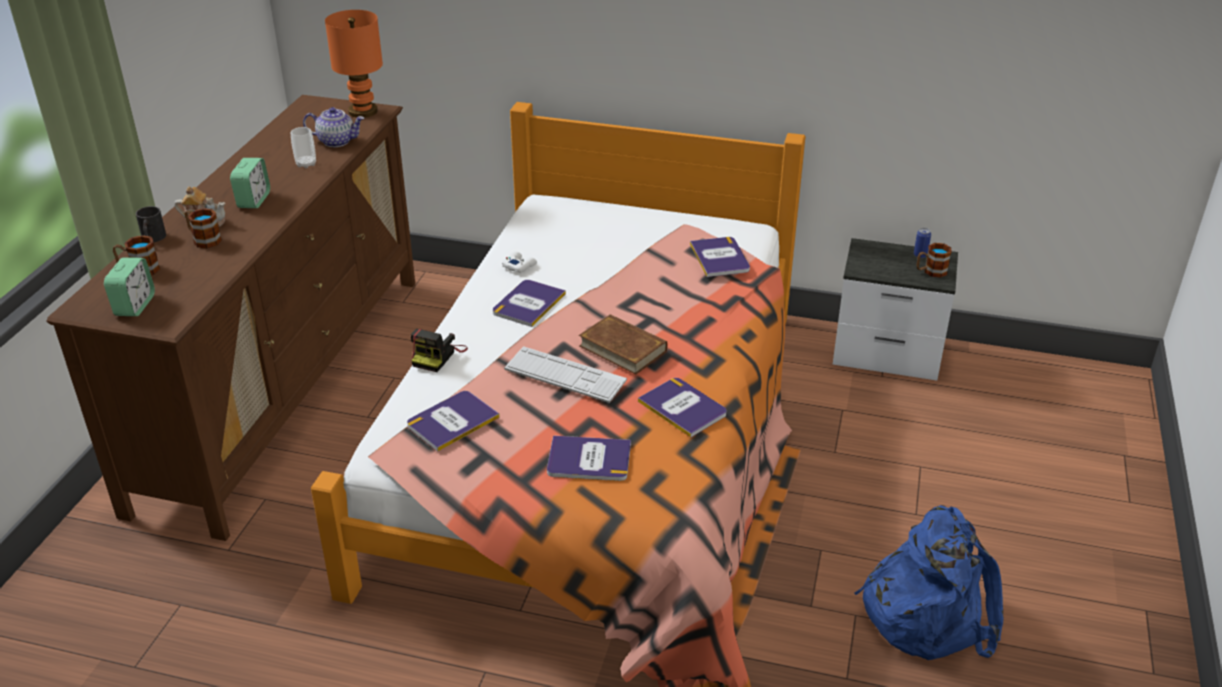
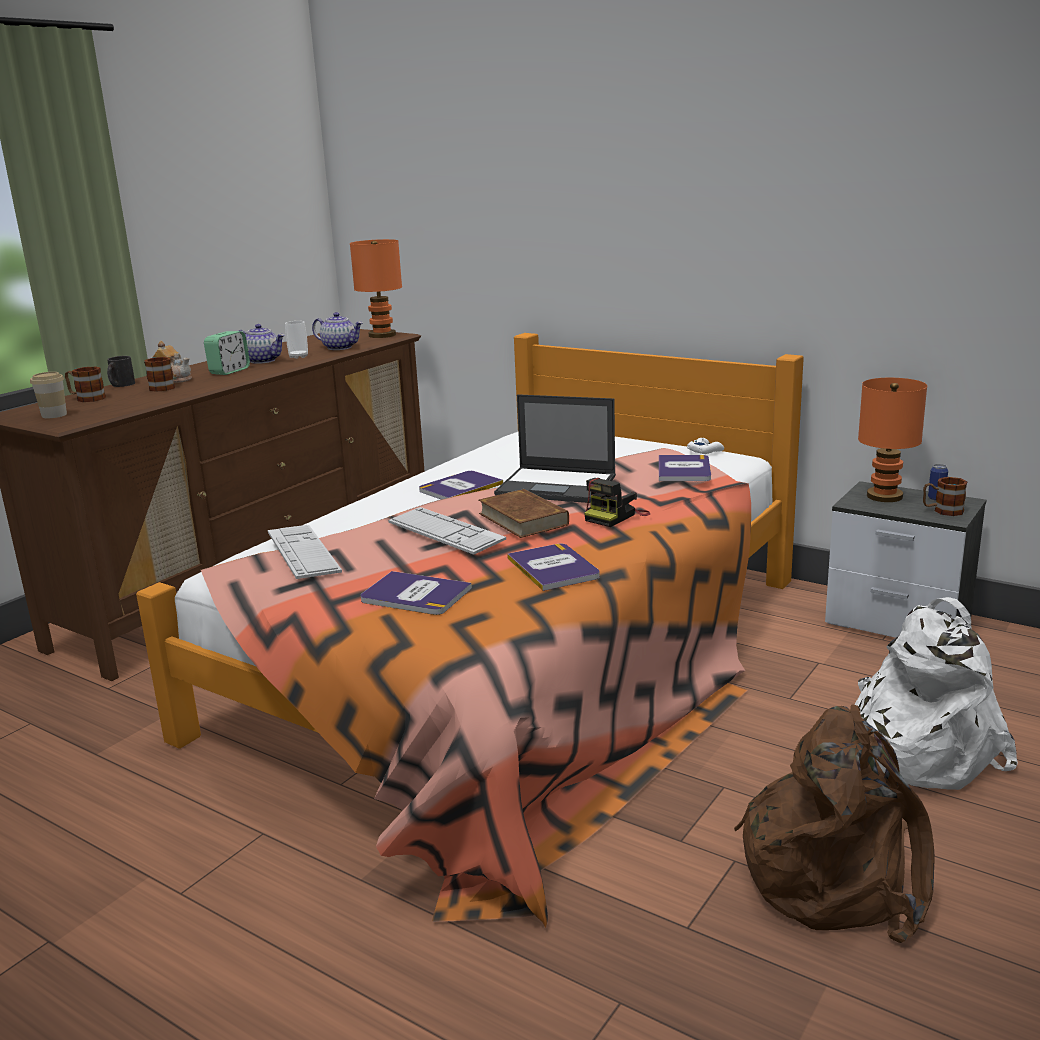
camera: 20 degrees right, 15 degrees down
(135, 305) = (54, 415): alarm clock -> cup
(273, 175) = (263, 360): none -> teapot
(438, 356) = (339, 513): camera -> camera (615, 516)
(452, 421) = (303, 552): book -> keyboard
(519, 265) = (474, 464): white game controller -> white game controller (705, 451)
(625, 297) = (558, 486): none -> laptop
(879, 257) = (884, 496): none -> orange table lamp
(926, 610) = (836, 874): blue backpack -> brown backpack
(942, 485) = (916, 748): none -> white backpack

